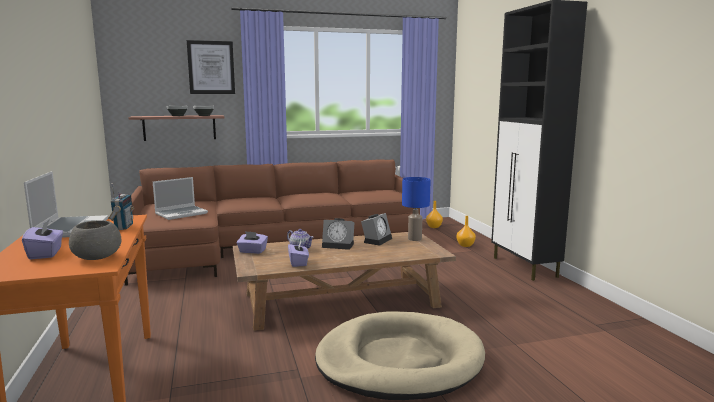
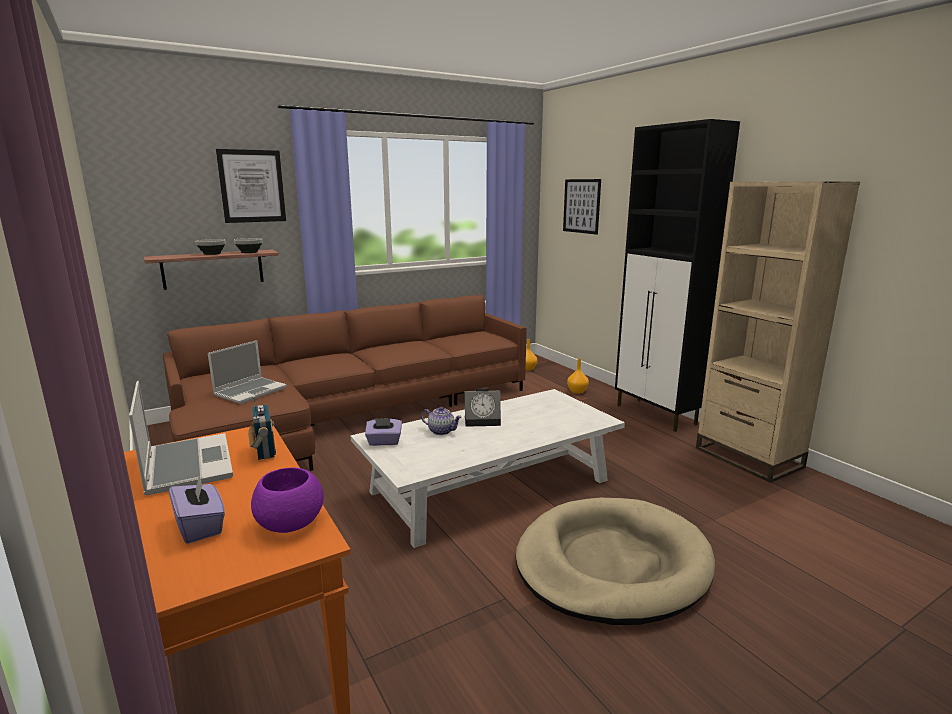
camera: 15 degrees left, 5 degrees up
(96, 257) = (290, 524): grey bowl -> purple bowl
(298, 262) = (456, 454): purple tissue box -> none
(341, 300) = (490, 485): brown coffee table -> white coffee table
(377, 240) = (520, 407): alarm clock -> none
(414, 239) = (561, 401): blue table lamp -> none
(481, 85) = (581, 206): none -> picture
(588, 305) = (748, 457): none -> beige bookcase

